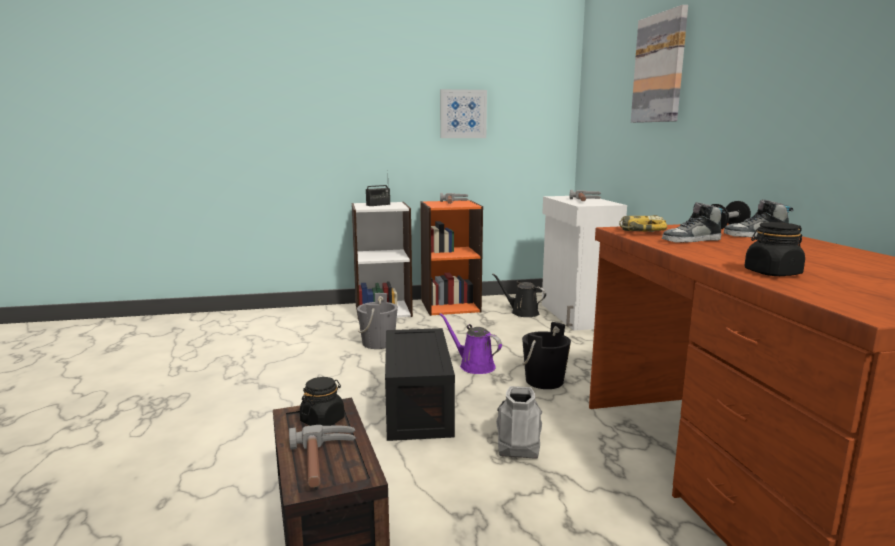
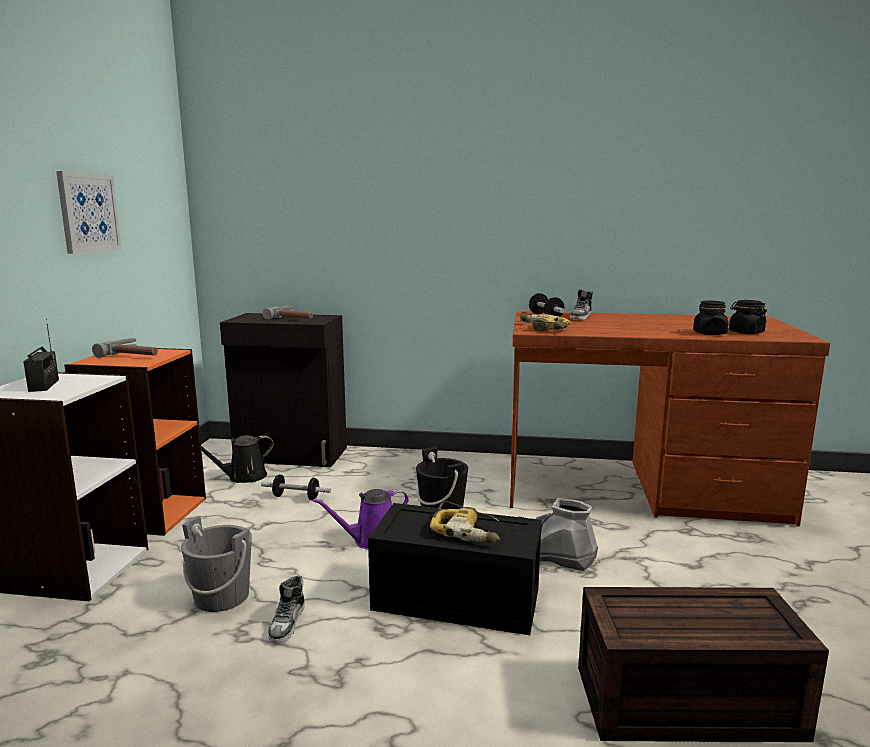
camera: 70 degrees left, 0 degrees up
(322, 420) = (644, 611): black jar -> black jar (746, 332)
(324, 462) = (742, 618): hammer -> none
(414, 353) = (467, 531): none -> power drill
(511, 332) = (296, 497): none -> dumbbell
(576, 315) = (291, 455): white cabinet -> black cabinet
(659, 68) = (370, 171): picture -> none
(691, 240) = (592, 327): shoe -> shoe (287, 623)

